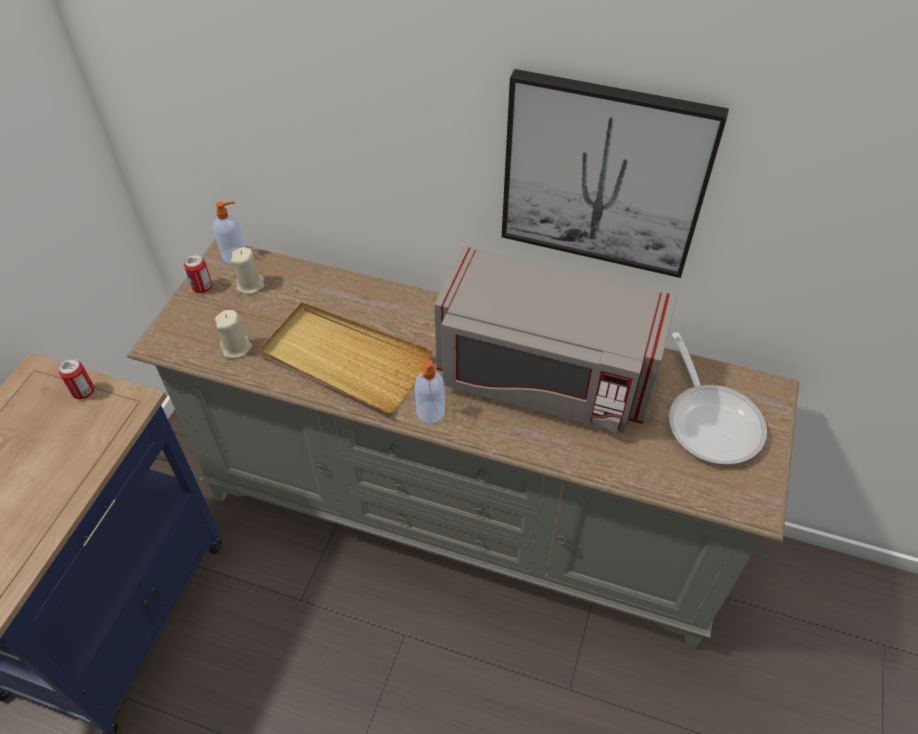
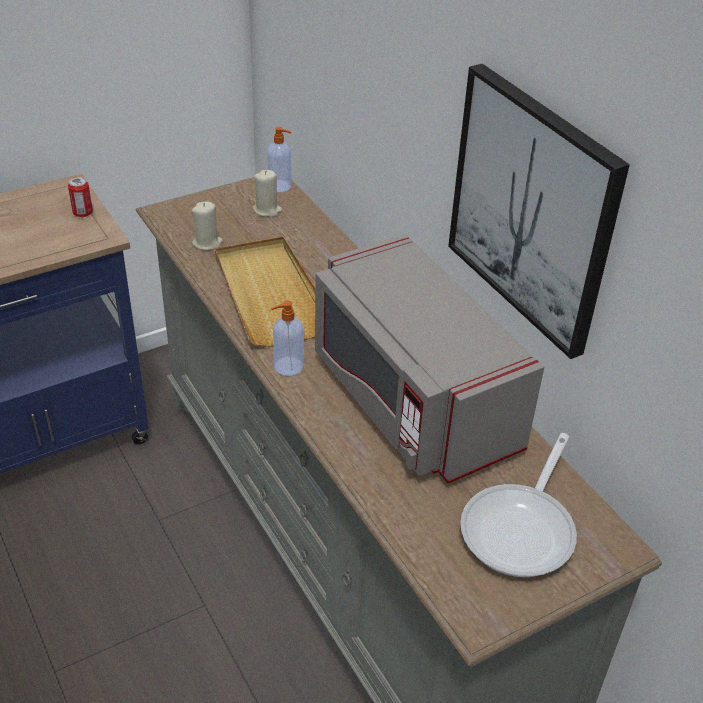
camera: 40 degrees right, 10 degrees down
(202, 287) = (233, 194): can -> none

